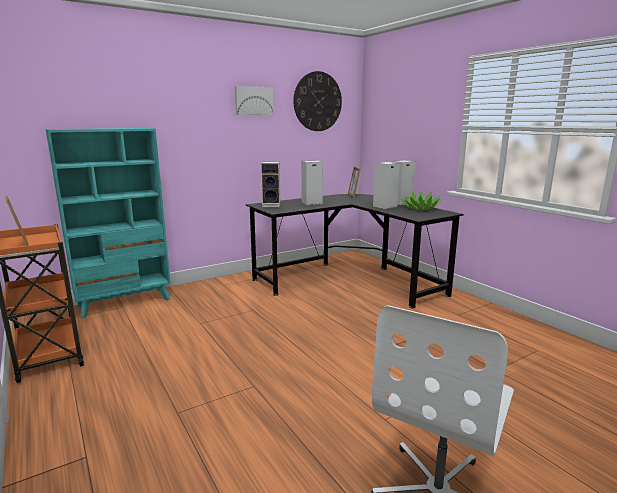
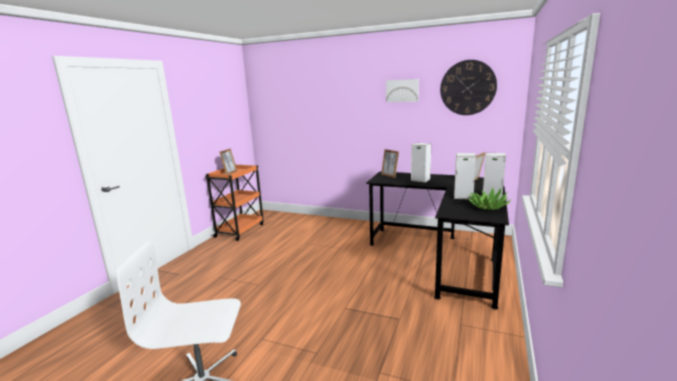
camera: 55 degrees right, 0 degrees up
(125, 302) = (302, 218): turquoise bookcase -> none
(272, 205) = (389, 175): speaker -> picture frame

